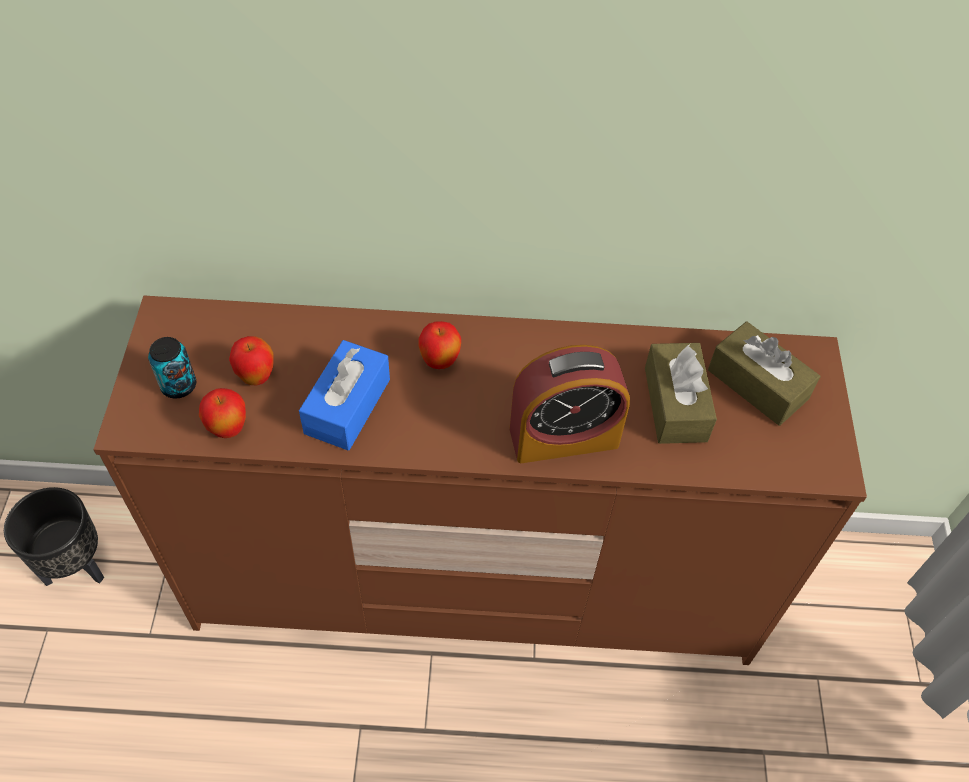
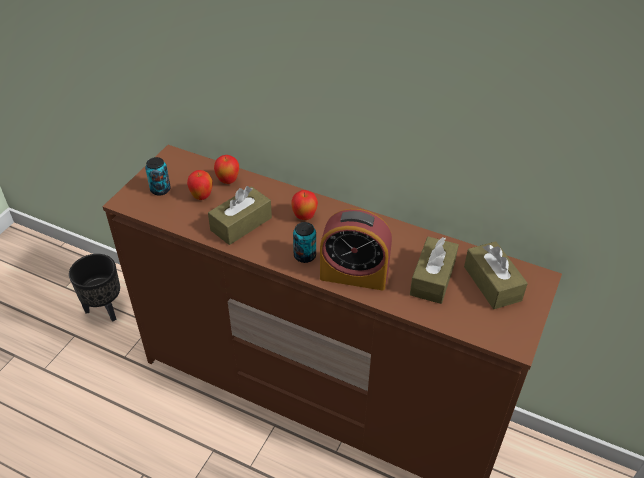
camera: 25 degrees right, 10 degrees down
(228, 429) = (173, 217): apple -> apple (228, 181)
(347, 406) = (241, 224): blue tissue box -> brown tissue box
(475, 429) = (305, 256): none -> can

